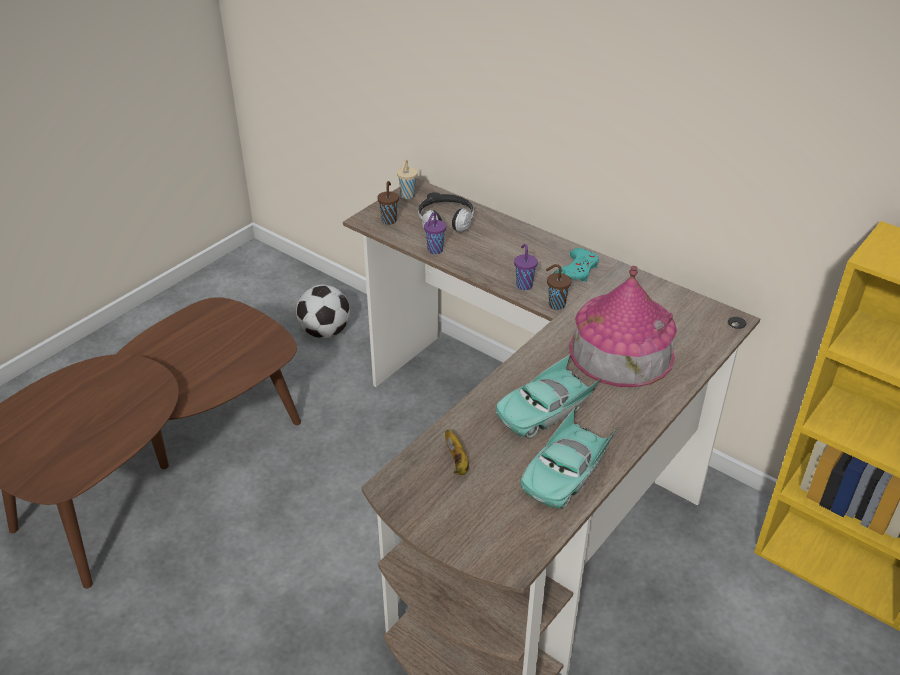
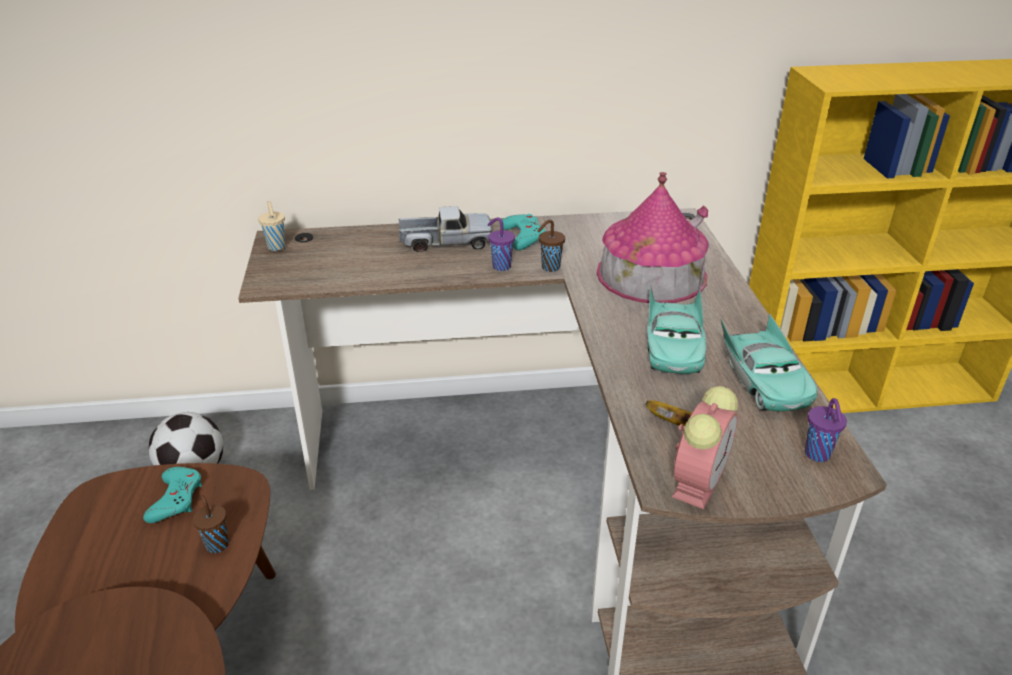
camera: 45 degrees left, 5 degrees down
(242, 334) = (176, 499): none -> turquoise game controller
(389, 220) = (289, 274): brown cup -> brown cup (216, 544)
(413, 498) = (698, 481): none -> alarm clock
(434, 250) = (377, 278): purple cup -> purple cup (818, 455)
(446, 222) = (350, 252): headphones -> none
(516, 246) = (445, 242): none -> toy truck

